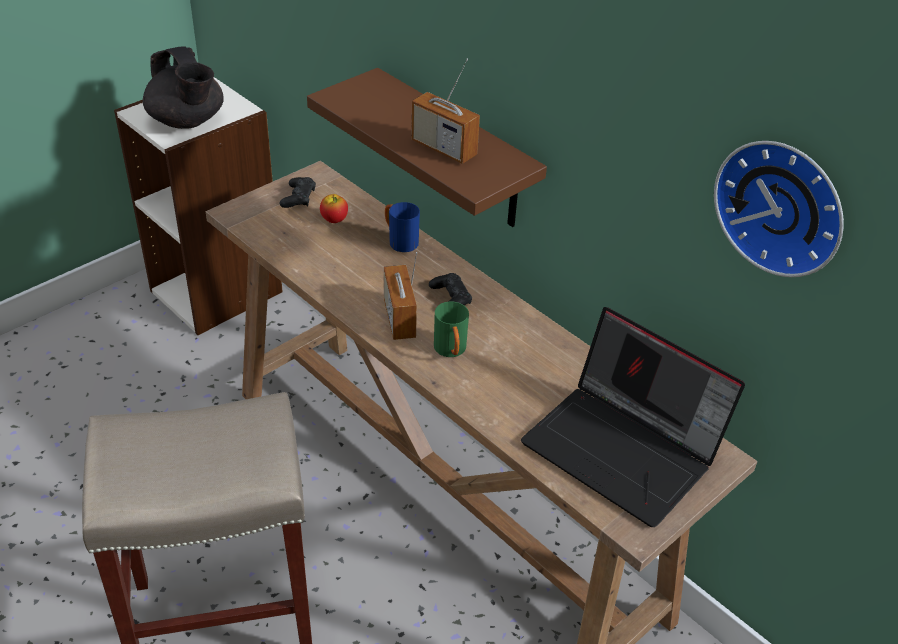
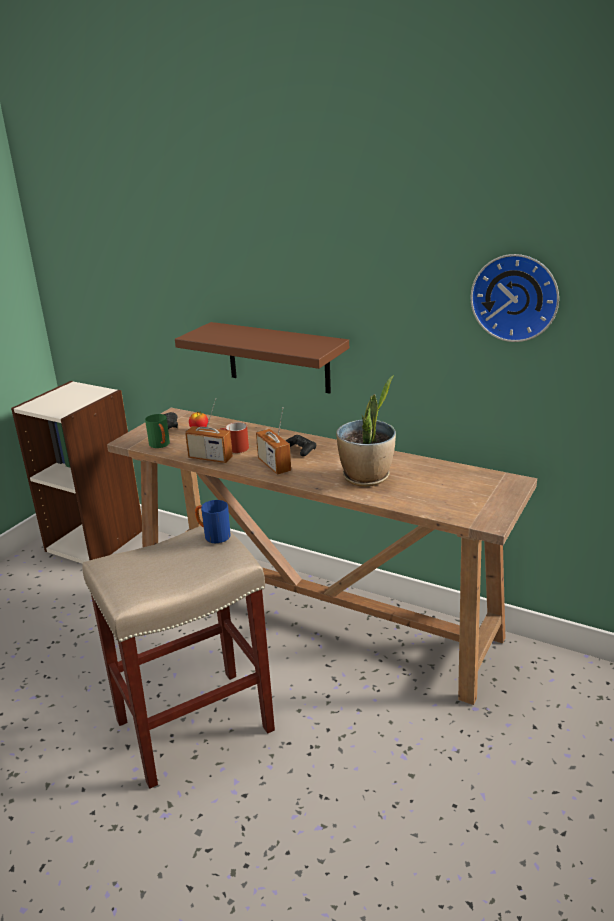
camera: 15 degrees left, 15 degrees down
(187, 122) = (68, 403): black teapot -> none
(362, 269) = (233, 448): none -> red mug
(399, 241) = (249, 431): blue mug -> blue mug (213, 535)
(443, 148) = (280, 343): radio -> radio (210, 458)
(451, 351) = (318, 472): green mug -> green mug (161, 445)
(512, 383) = (366, 477): none -> potted plant
(624, 450) = (456, 491): laptop -> none

